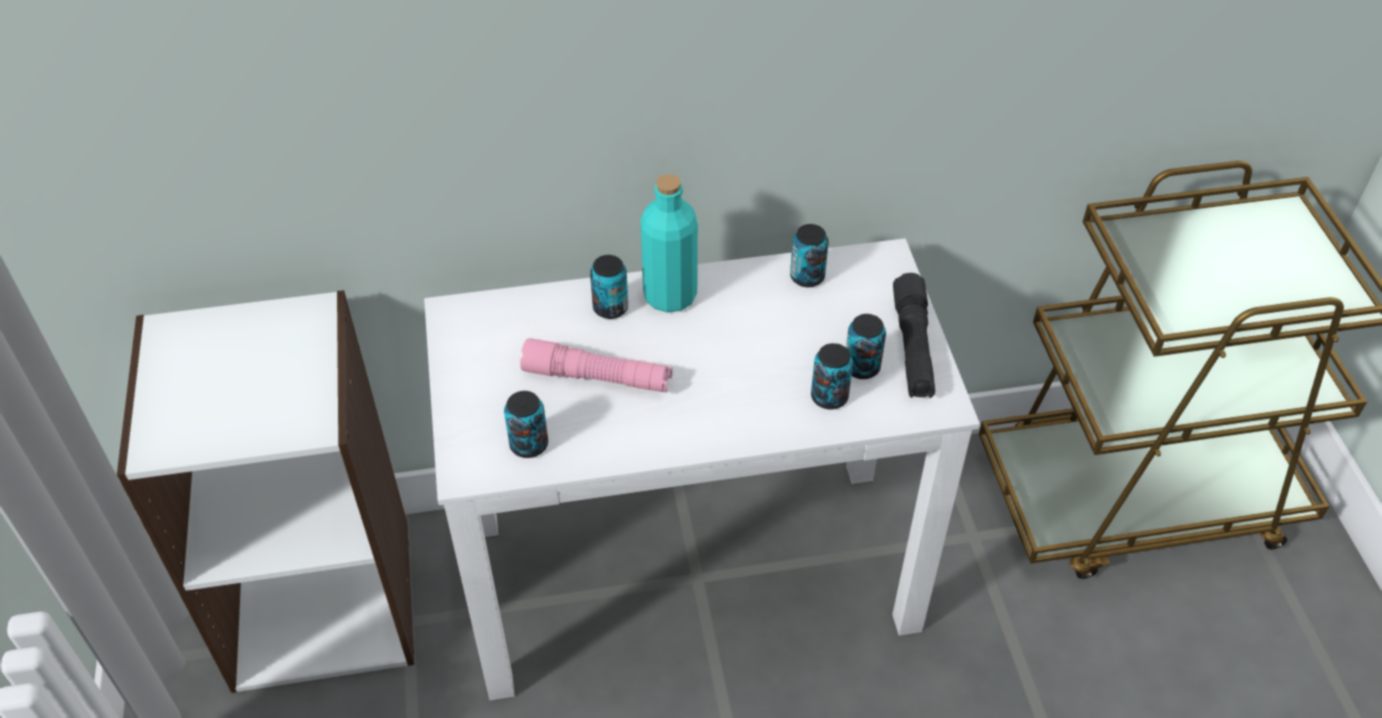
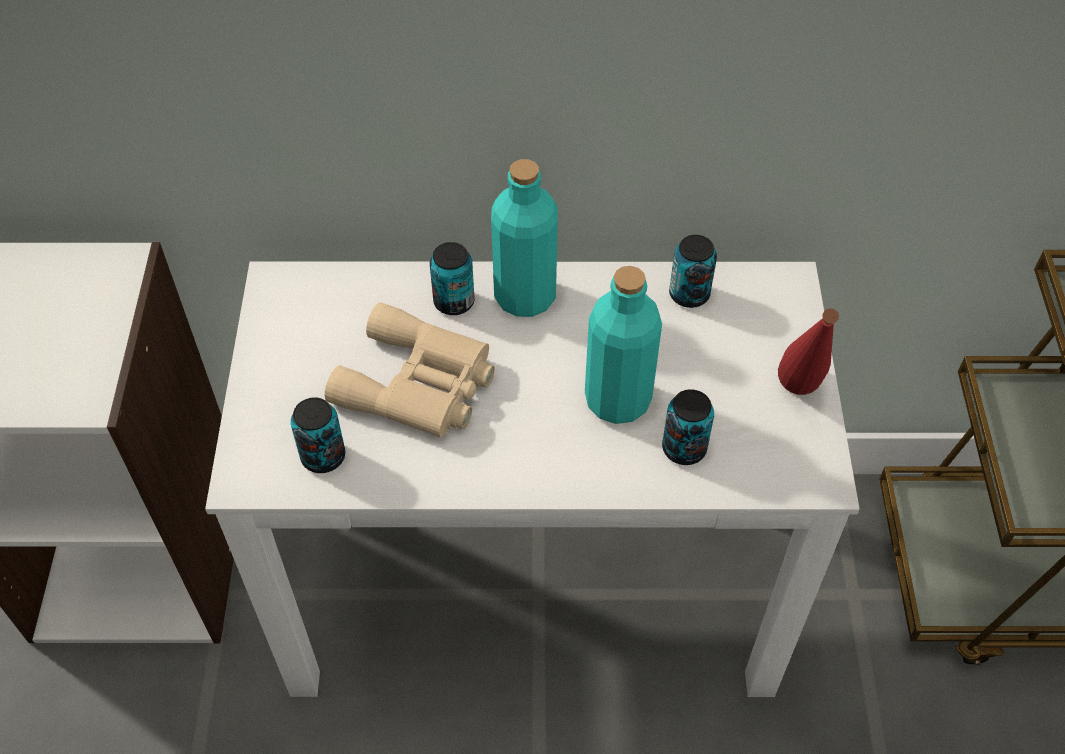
camera: 10 degrees right, 5 degrees up
(597, 378) = (419, 385): pink flashlight -> beige binoculars
(766, 367) = (617, 400): none -> turquoise bottle
(861, 367) = (730, 416): can -> none
(913, 347) = (797, 399): black flashlight -> red bottle

